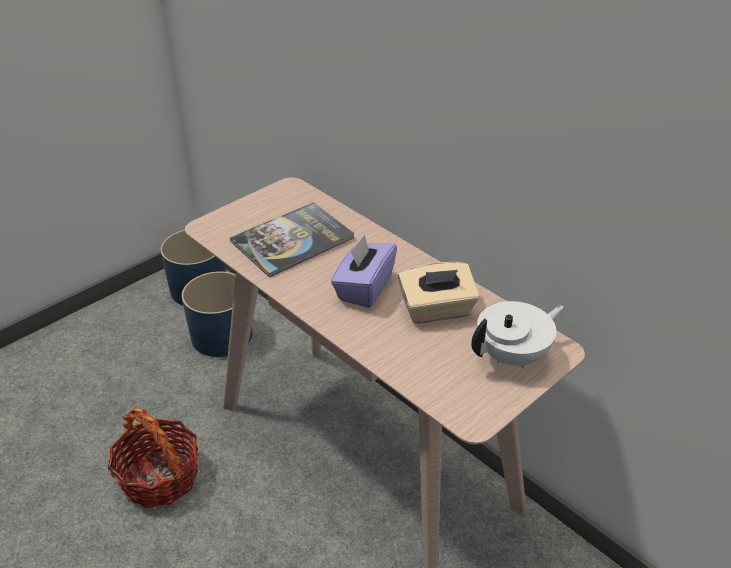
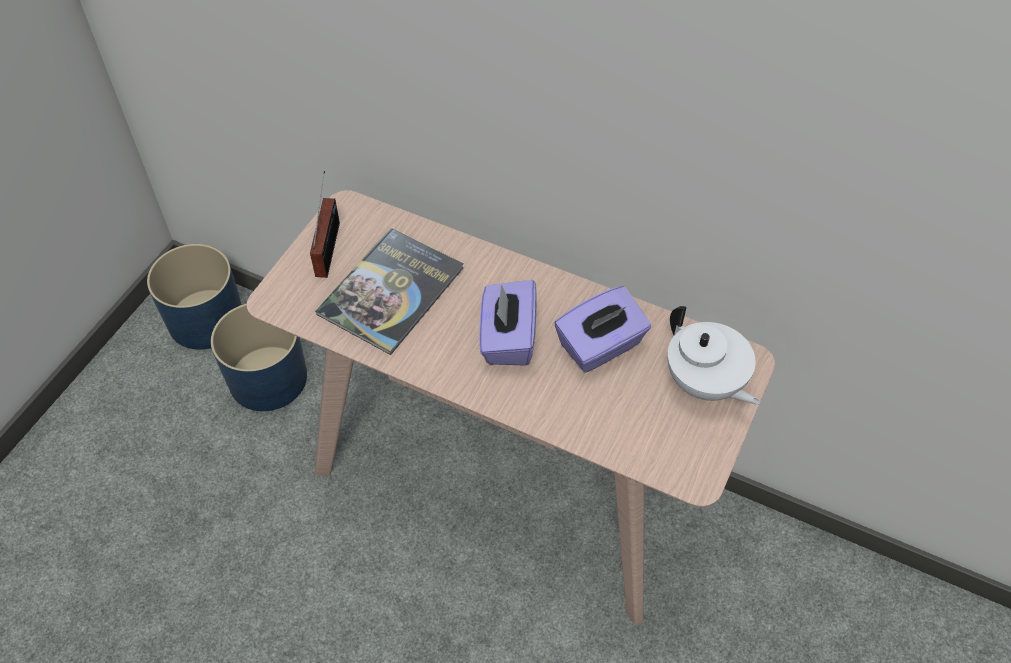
camera: 20 degrees left, 15 degrees up
(160, 477) = (284, 587): basket -> none
(264, 205) = (329, 246): none -> radio
(436, 310) = (600, 346): beige tissue box -> purple tissue box
(513, 356) = (704, 383): white teapot -> white teapot turned 105 degrees clockwise

